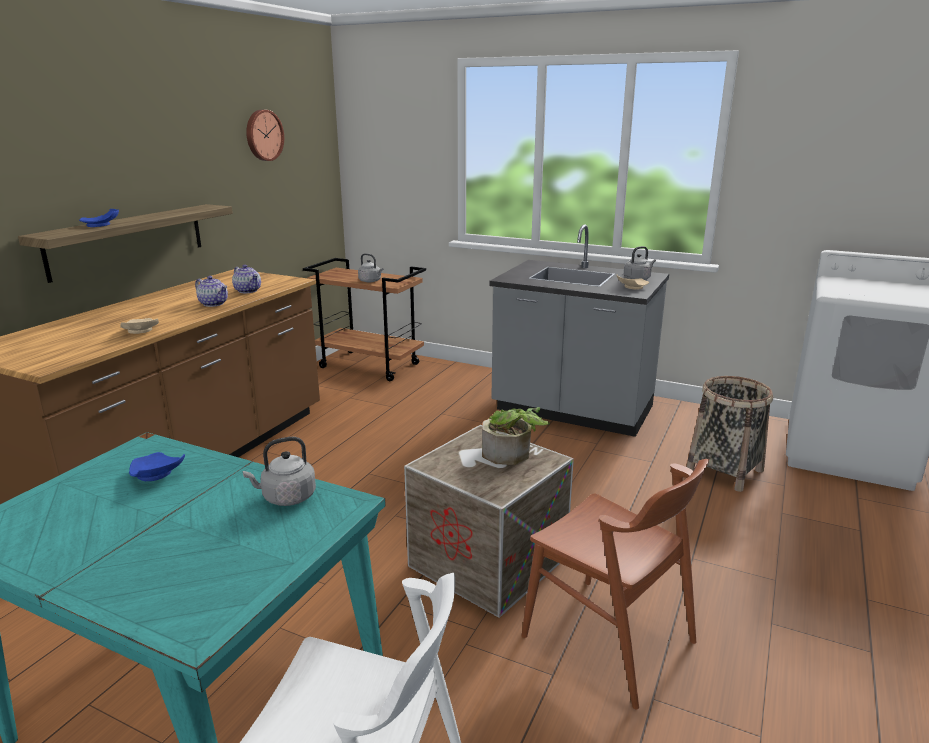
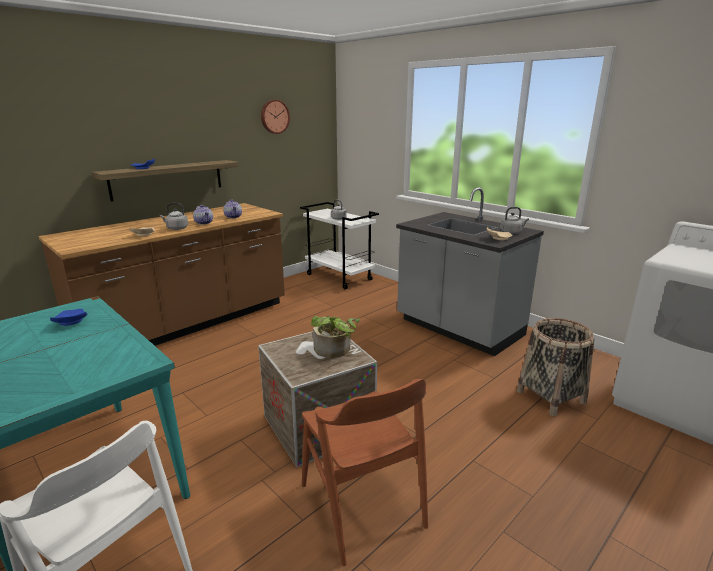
camera: 20 degrees right, 0 degrees up
(286, 498) = (119, 350): grey kettle -> grey kettle (176, 228)
(370, 366) = (340, 277): brown cart -> white cart

